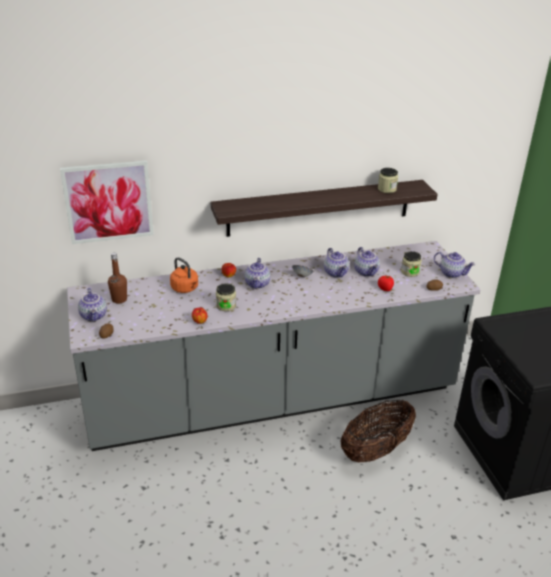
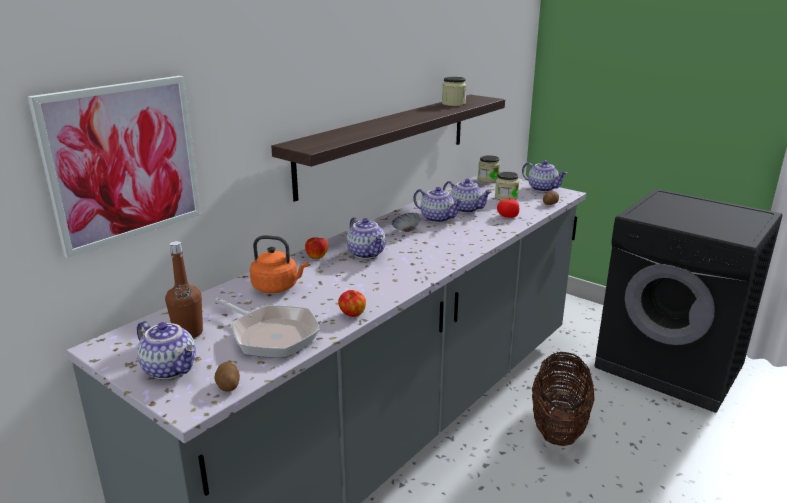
camera: 35 degrees left, 10 degrees down
(151, 316) = (271, 335): none -> frying pan
(226, 305) = (361, 286): jar -> jar (488, 179)
(452, 273) = (543, 189): teapot -> teapot turned 45 degrees clockwise

